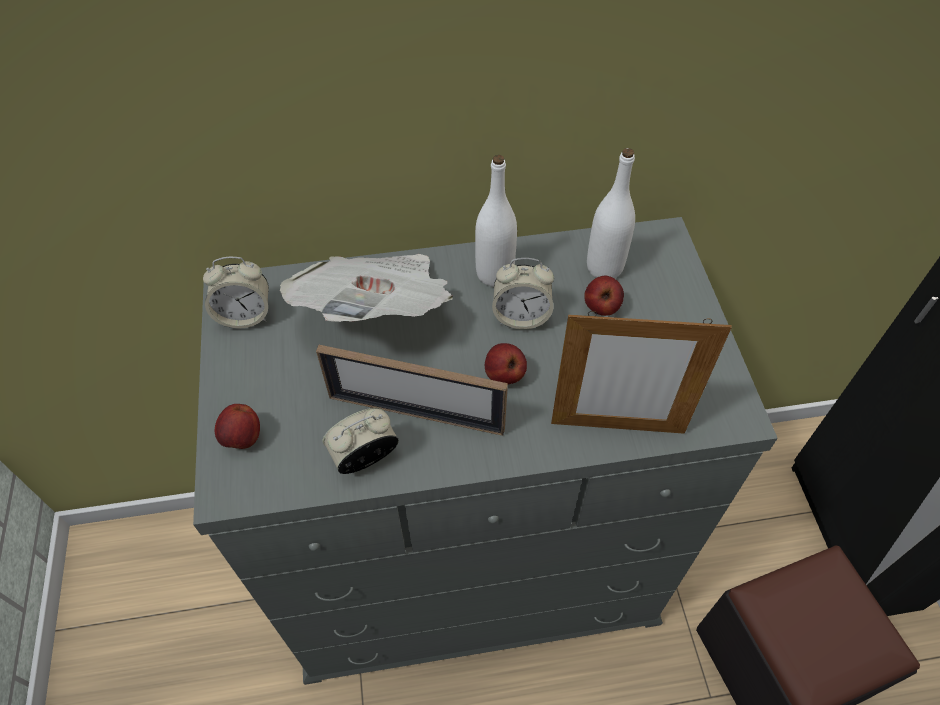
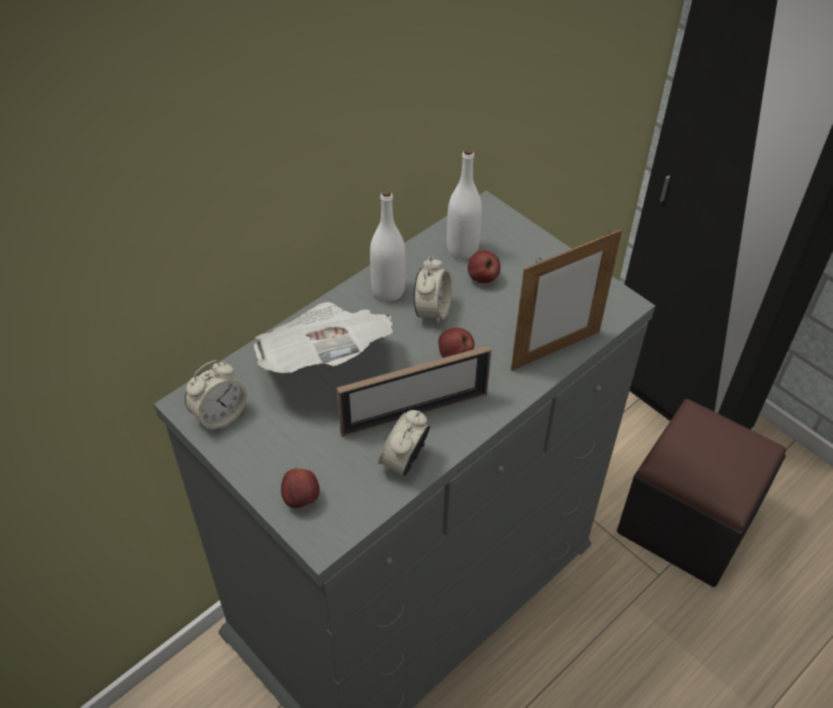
camera: 35 degrees left, 5 degrees down
(521, 316) = (432, 311): alarm clock -> alarm clock turned 45 degrees counterclockwise

